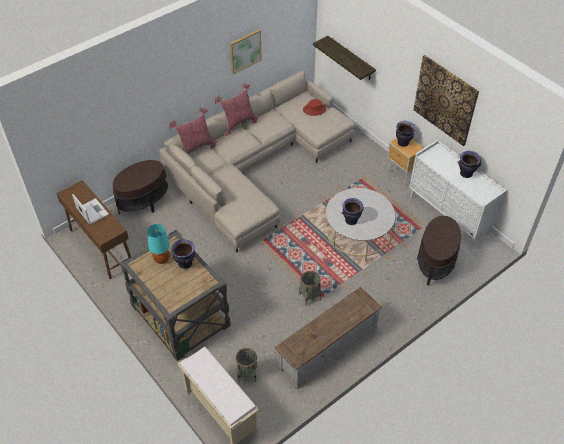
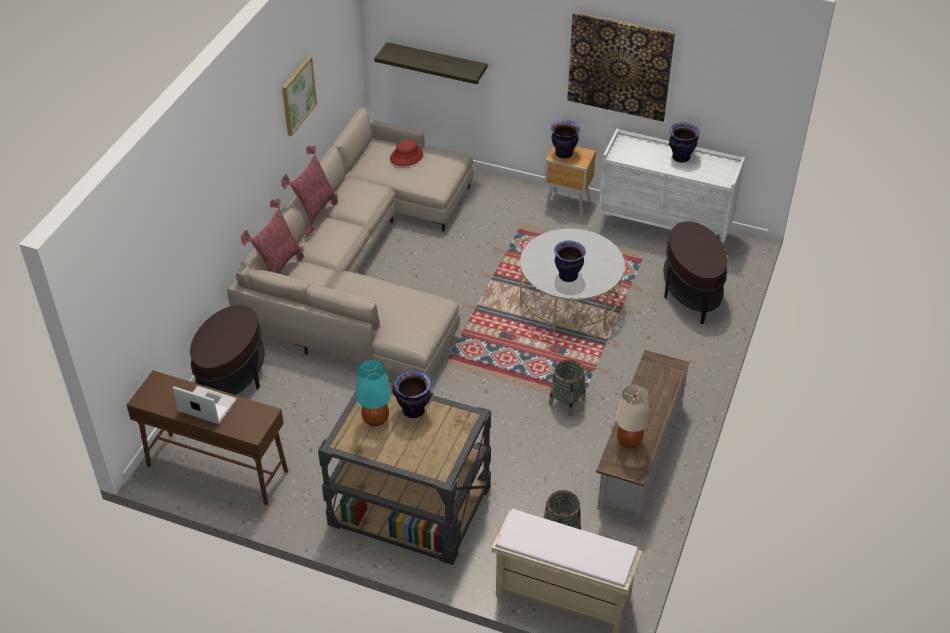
camera: 30 degrees left, 5 degrees down
(306, 338) = (628, 441): none -> beige table lamp

